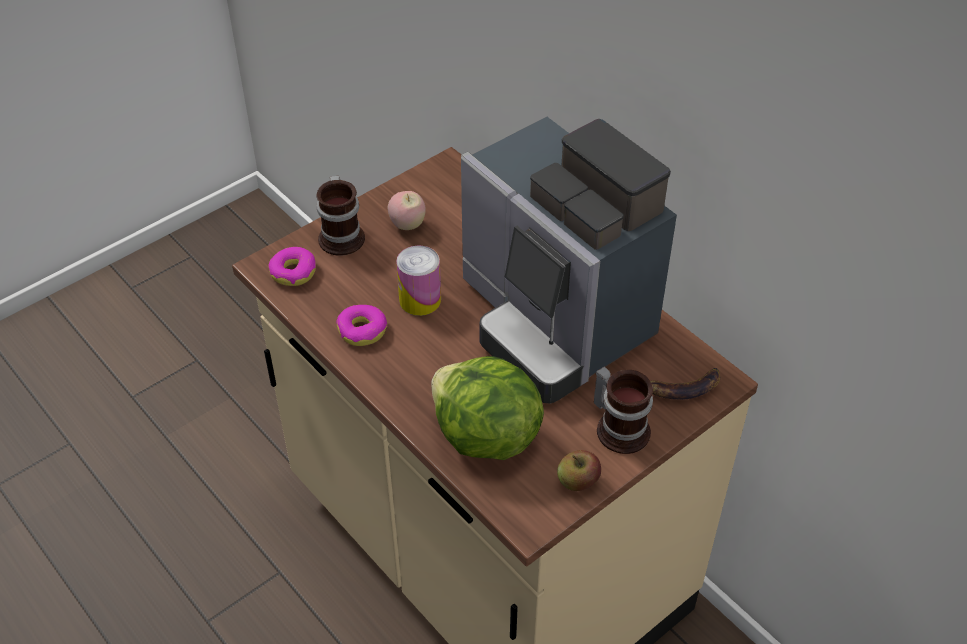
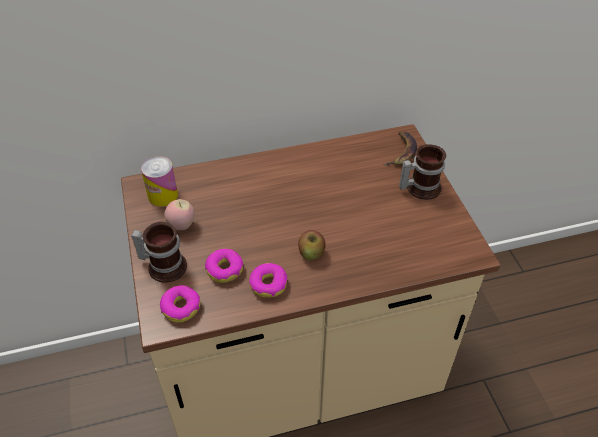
camera: 65 degrees left, 0 degrees up
(363, 285) = (224, 269): none -> donut
(420, 300) = (259, 243): can -> can (163, 195)
(484, 437) = (398, 251): lettuce -> none
(554, 321) = (320, 185): coffee machine -> none
(578, 482) = (452, 220): apple -> apple (311, 253)

